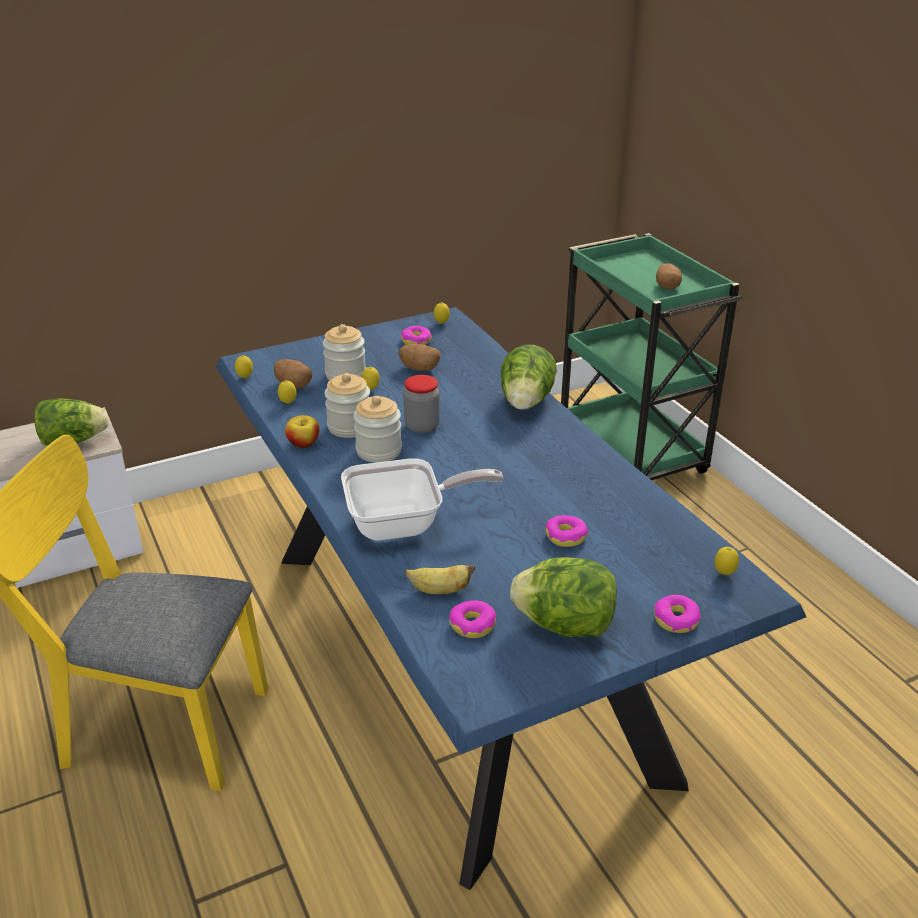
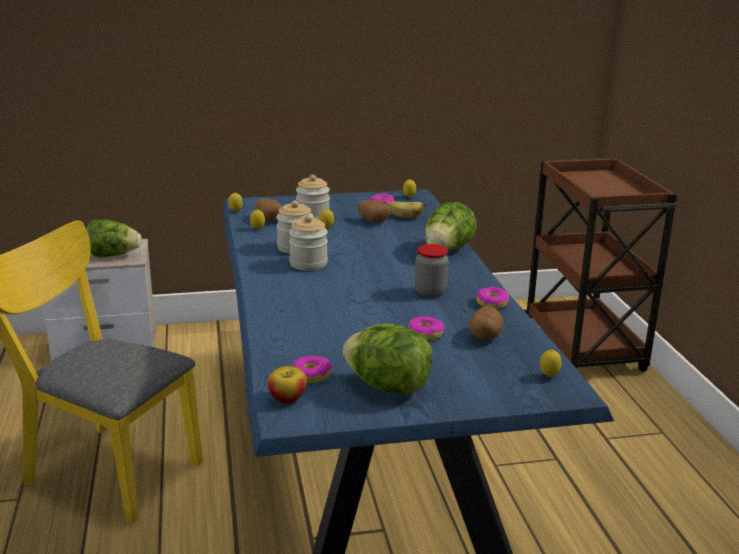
camera: 15 degrees right, 10 degrees down
(303, 443) = (253, 253): apple -> apple (287, 398)
(405, 524) = (299, 308): frying pan -> none
(422, 426) = (352, 254): jar -> jar (430, 292)
(439, 590) = (299, 351): banana -> banana (404, 217)
(631, 453) = (583, 348): green cart -> brown cart
(667, 287) = (615, 193): potato -> potato (485, 336)
(676, 620) = (486, 398): donut -> donut (492, 303)

